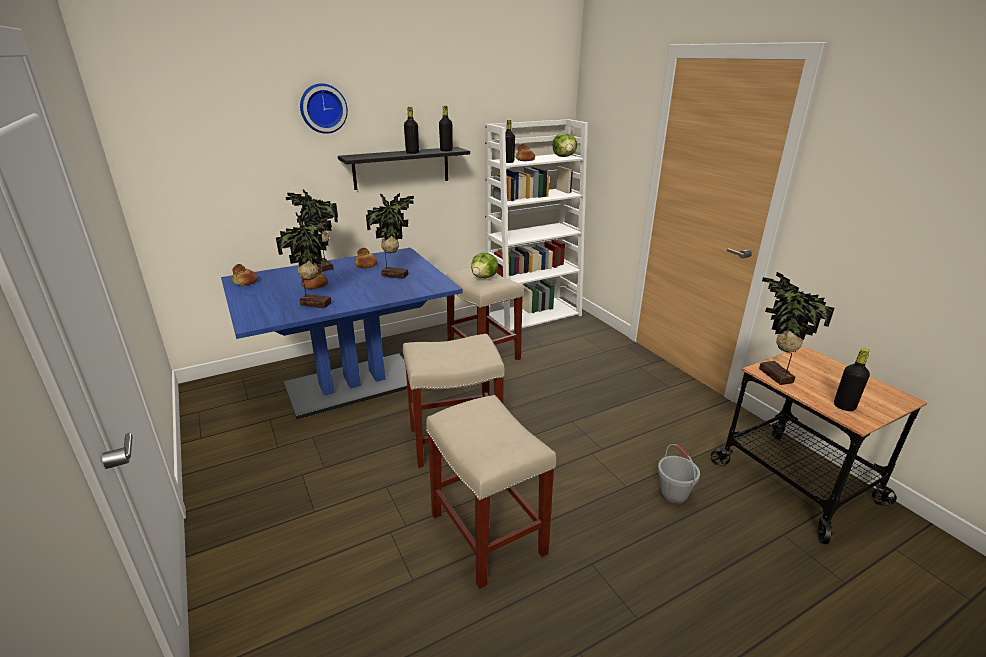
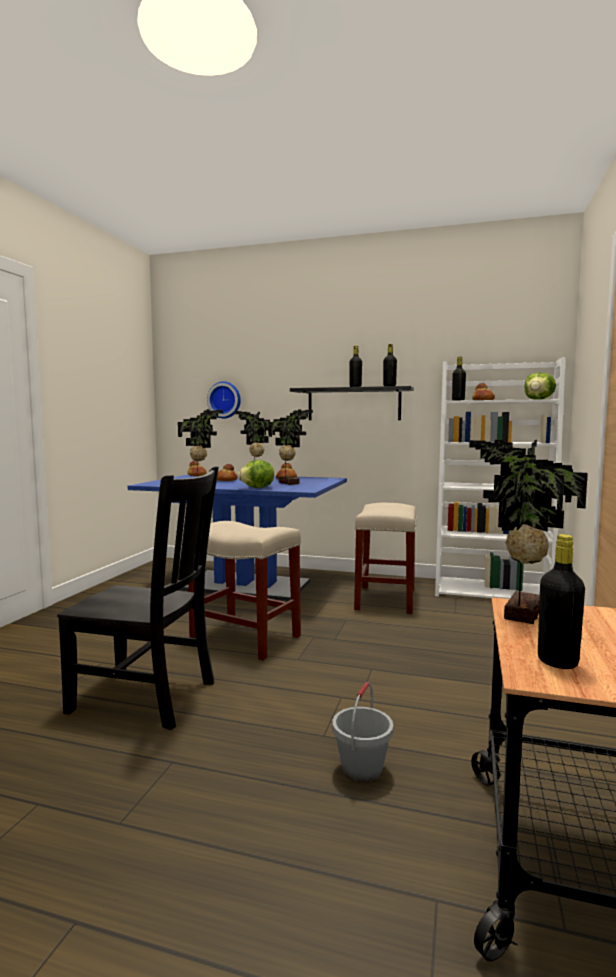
camera: 45 degrees right, 20 degrees down
(323, 108) = (291, 351): wall clock -> wall clock (225, 400)
(484, 277) = (387, 508): lettuce -> lettuce (257, 488)
(489, 535) = (147, 697): beige stool -> black chair

